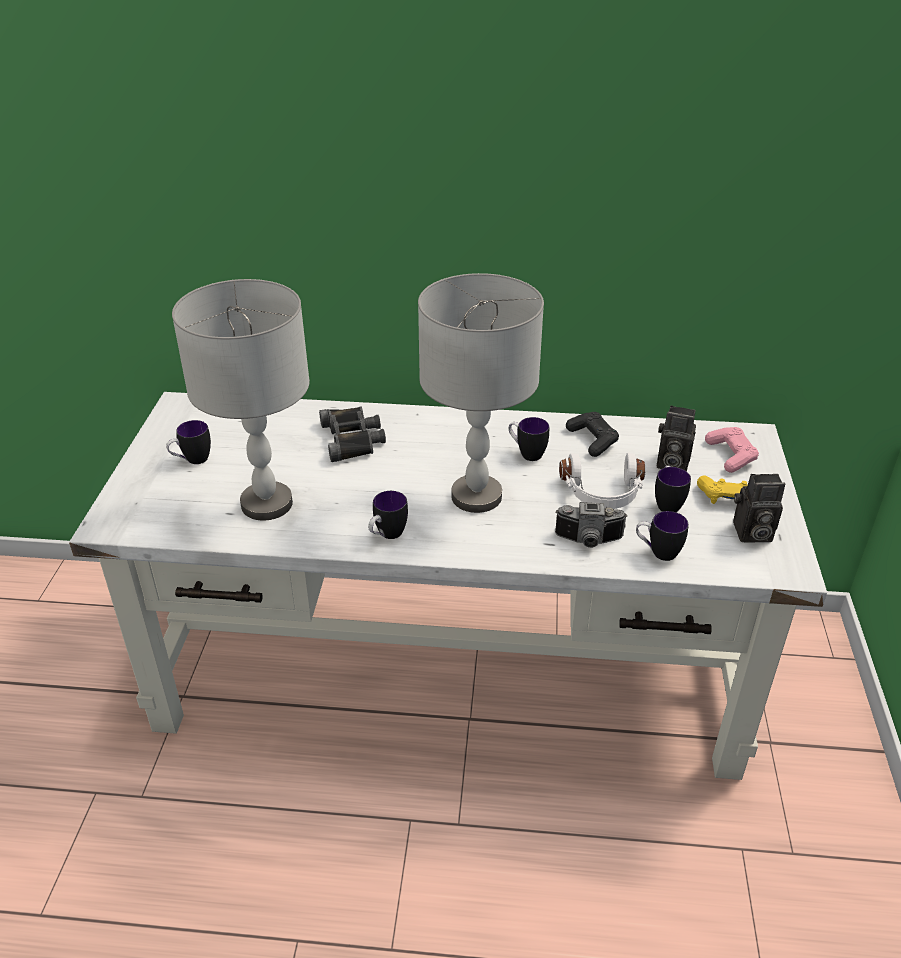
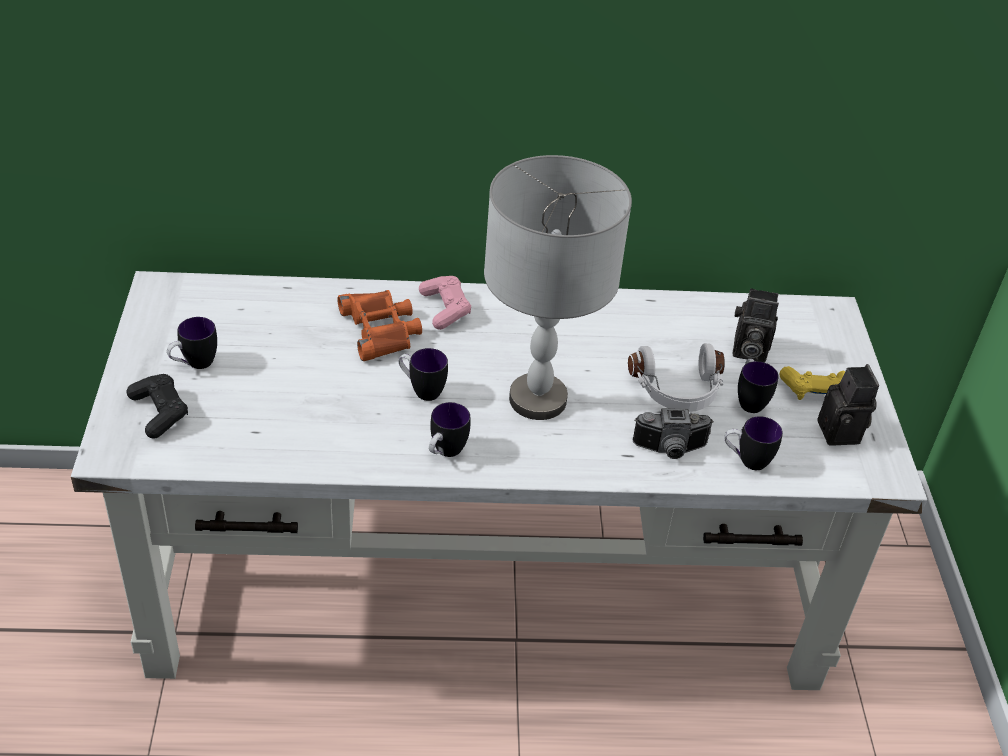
camera: 10 degrees left, 5 degrees up
(268, 504) = (298, 418): grey table lamp -> none
(352, 439) = (381, 330): black binoculars -> orange binoculars
(526, 453) = (585, 342): mug -> mug (421, 390)
(592, 440) = (657, 323): black game controller -> black game controller (159, 412)
(730, 456) = (811, 338): pink game controller -> pink game controller (445, 309)
(751, 533) = (842, 434): camera -> camera turned 90 degrees counterclockwise

